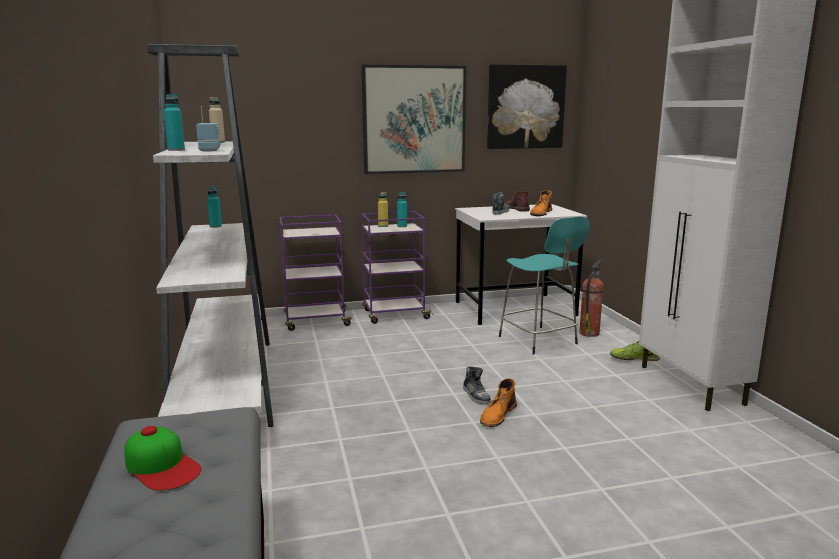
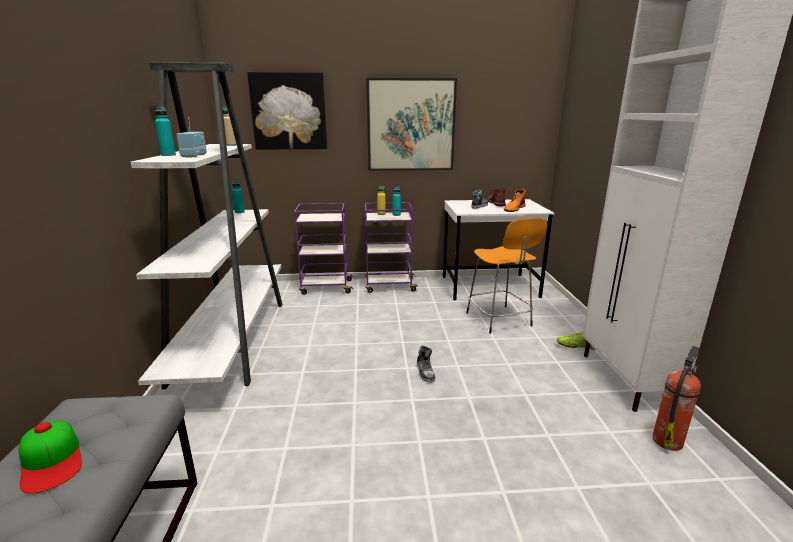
camera: 10 degrees right, 5 degrees up
(498, 415) = (436, 394): orange boot -> none
(525, 107) = (509, 114): picture -> picture (289, 111)
(539, 341) = (499, 320): turquoise stool -> orange stool
(589, 333) = (546, 315): fire extinguisher -> fire extinguisher (668, 440)

